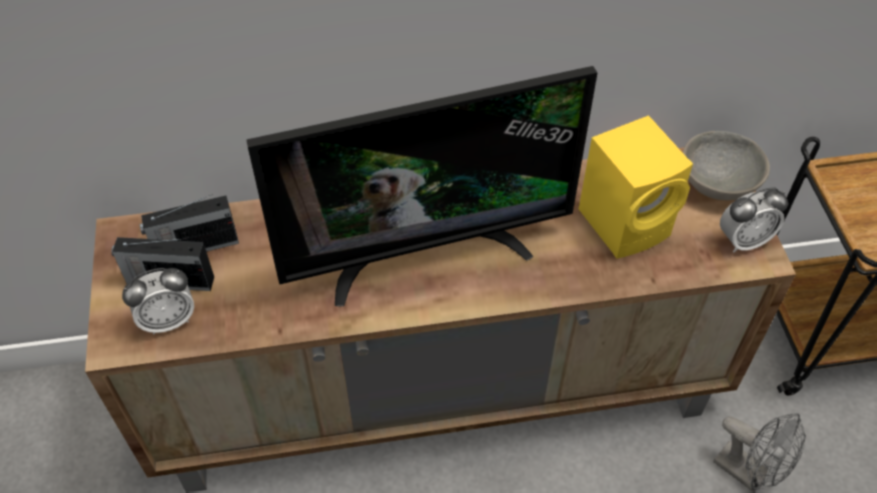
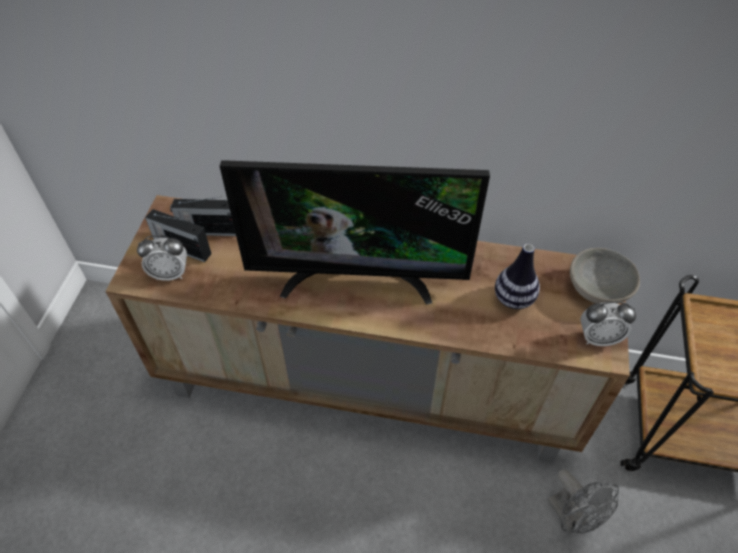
camera: 20 degrees right, 0 degrees up
(627, 222) = (513, 298): yellow speaker -> vase

